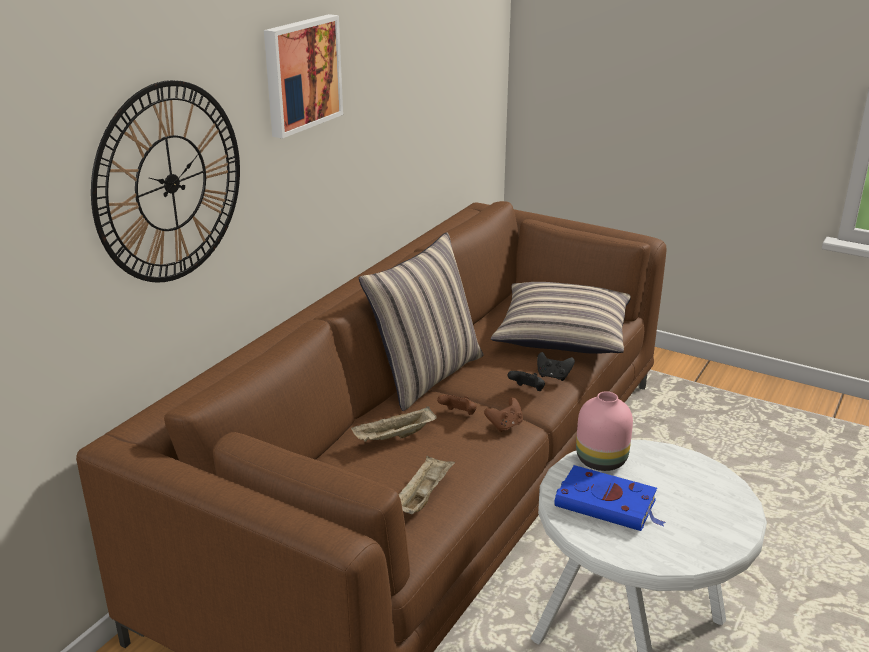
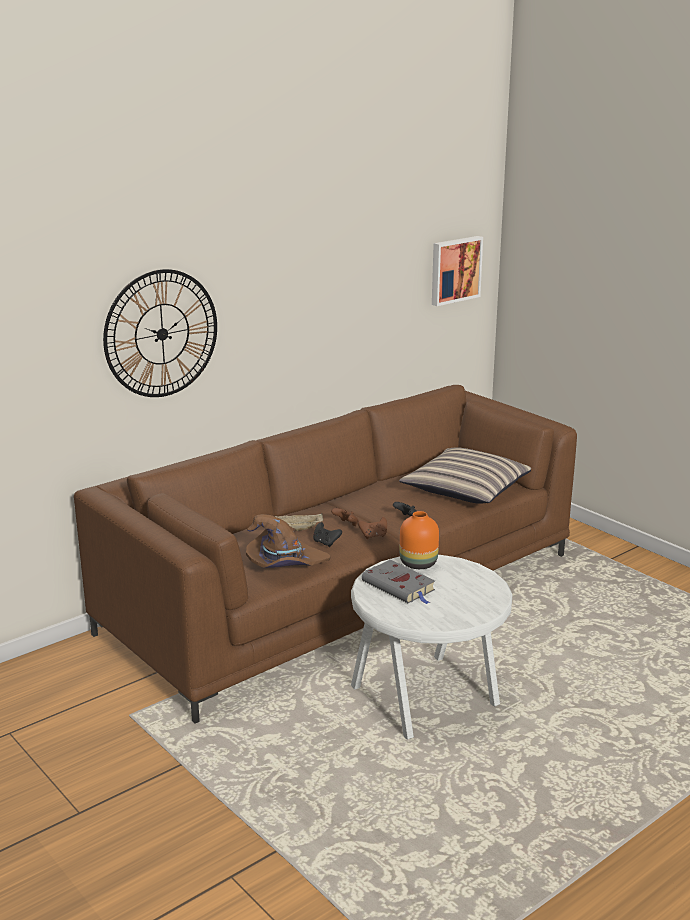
camera: 20 degrees right, 5 degrees down
(300, 74) = (274, 272): picture -> picture (454, 270)
(423, 497) = (284, 563): beige tray -> brown hat
(426, 375) = (344, 499): pillow -> none
(553, 376) = (434, 513): black game controller -> black game controller (326, 543)
(602, 460) = (419, 563): pink vase -> orange vase
(608, 504) = (400, 587): blue book -> grey book

